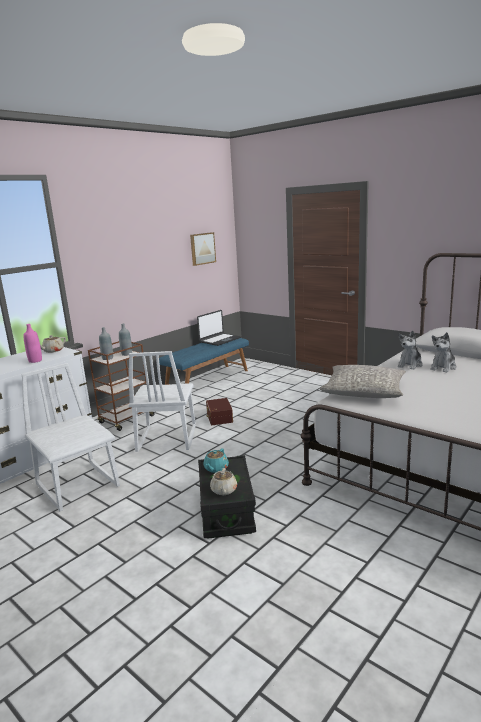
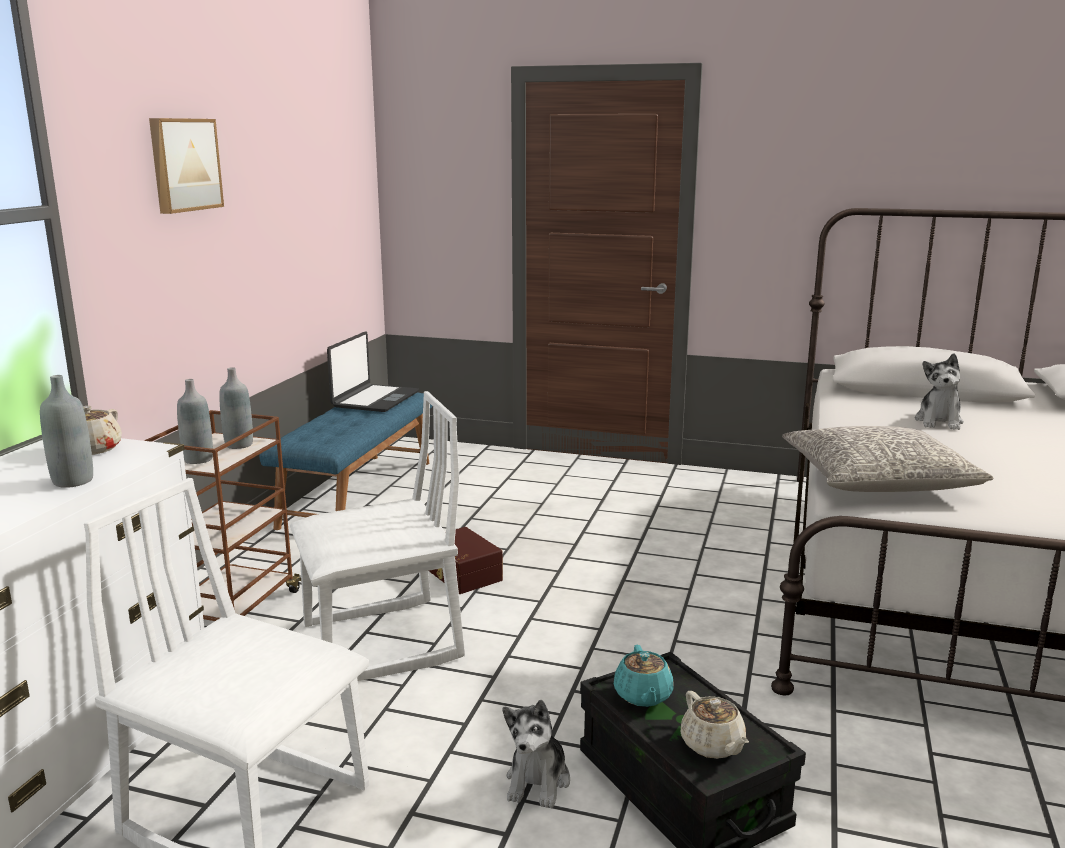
camera: 25 degrees left, 0 degrees up
(35, 361) = (73, 481): pink bottle -> grey bottle
(166, 439) = (382, 643): white chair -> white chair turned 90 degrees counterclockwise
(202, 248) = (327, 191): picture -> picture (184, 164)
(410, 365) = (878, 421): plush toy -> plush toy (538, 781)

